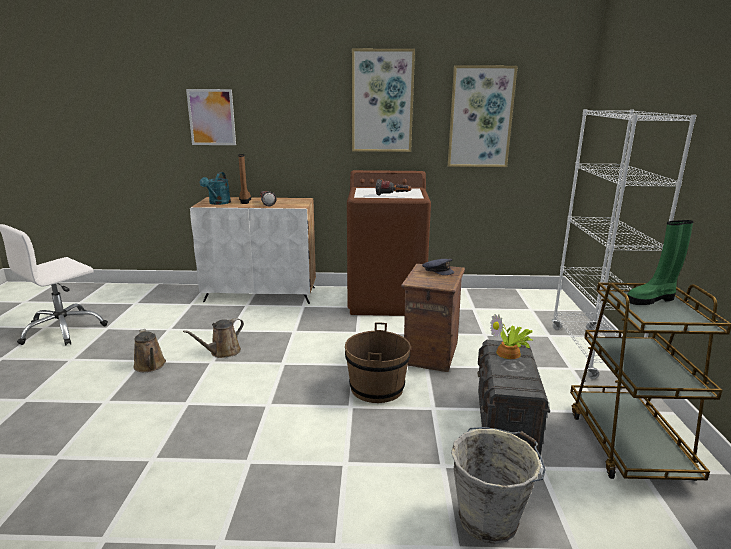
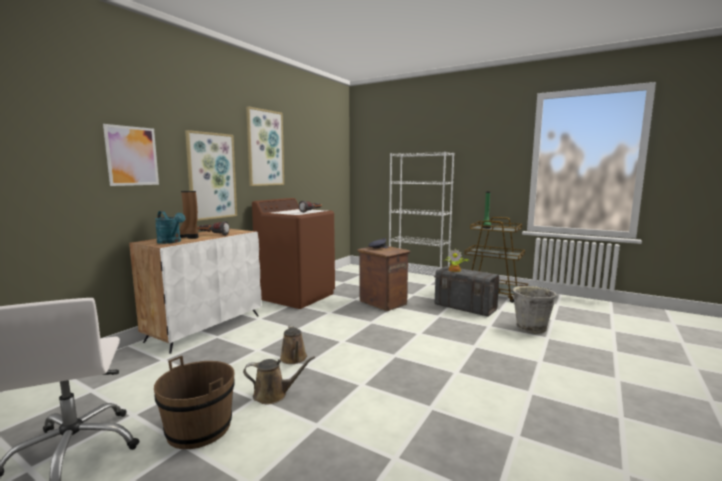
camera: 60 degrees left, 10 degrees down
(377, 388) = (406, 323): brown bucket -> brown bucket (199, 428)
(480, 117) = (312, 161): picture -> picture (211, 176)

